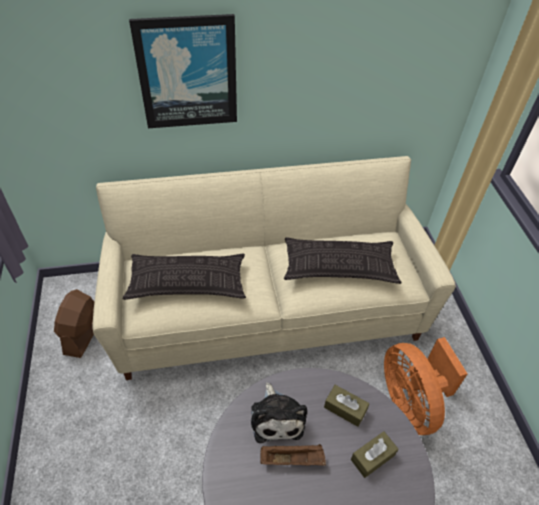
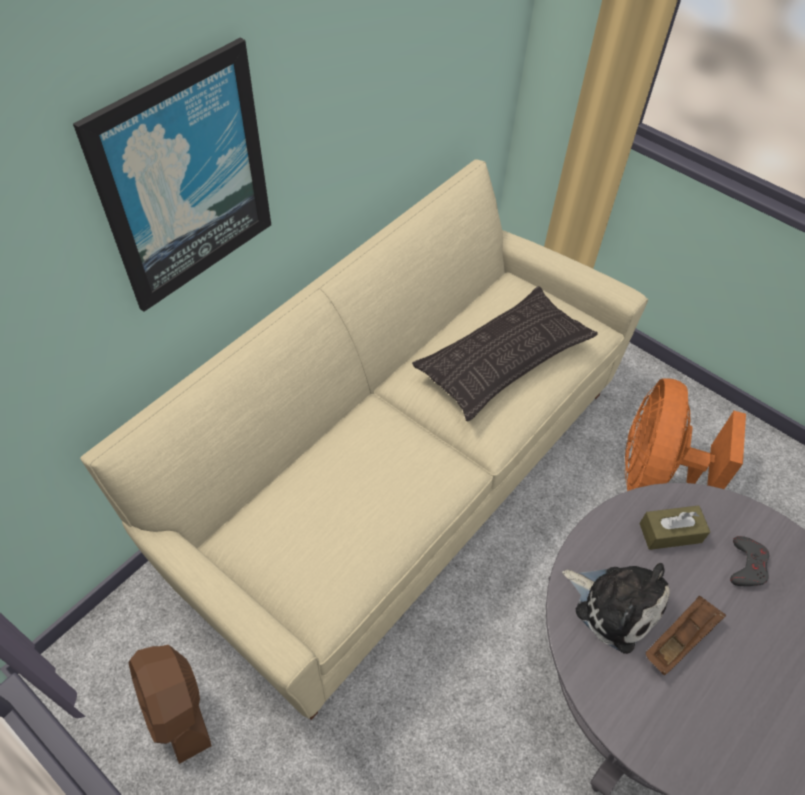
camera: 40 degrees left, 5 degrees up
(187, 282) = (340, 515): pillow -> none
(372, 457) = (747, 565): brown tissue box -> grey game controller
(410, 401) = (655, 473): orange fan -> orange fan turned 75 degrees clockwise

